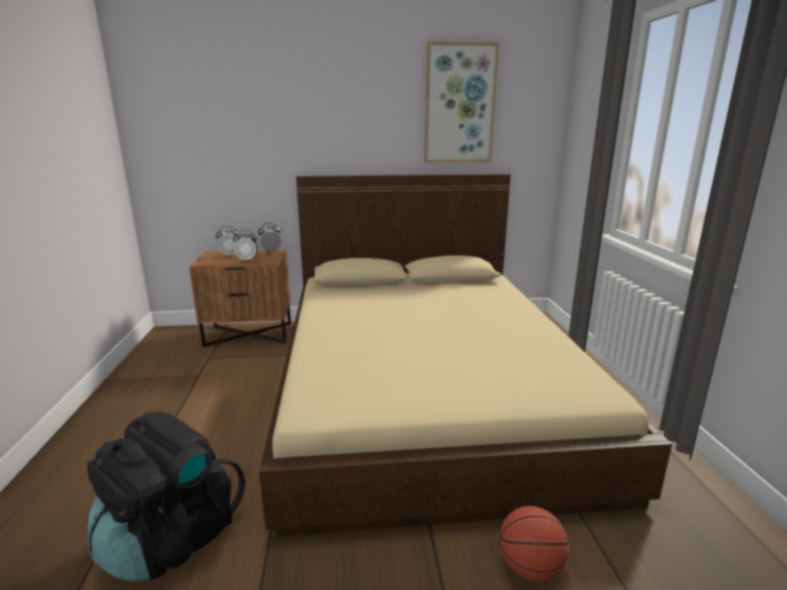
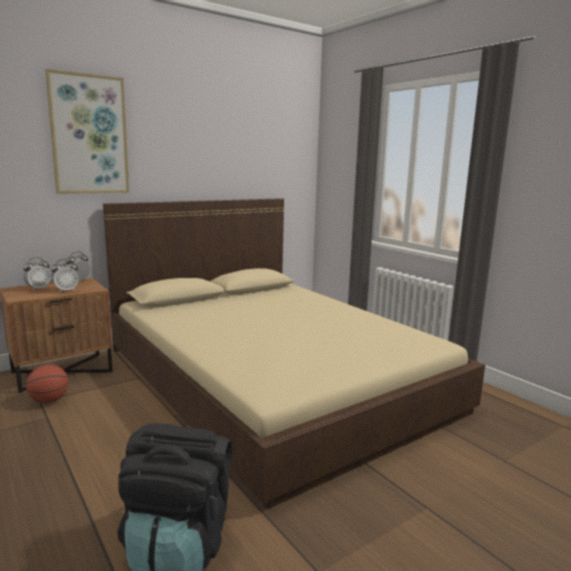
camera: 30 degrees left, 5 degrees down
(459, 104) = (242, 140): picture -> picture (89, 135)
(530, 567) = (444, 464): basketball -> basketball (49, 401)

